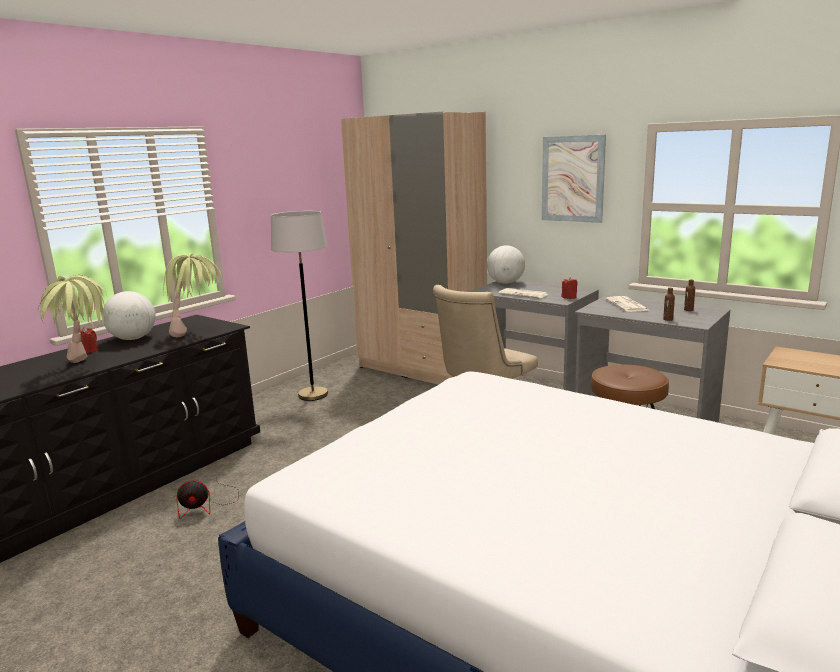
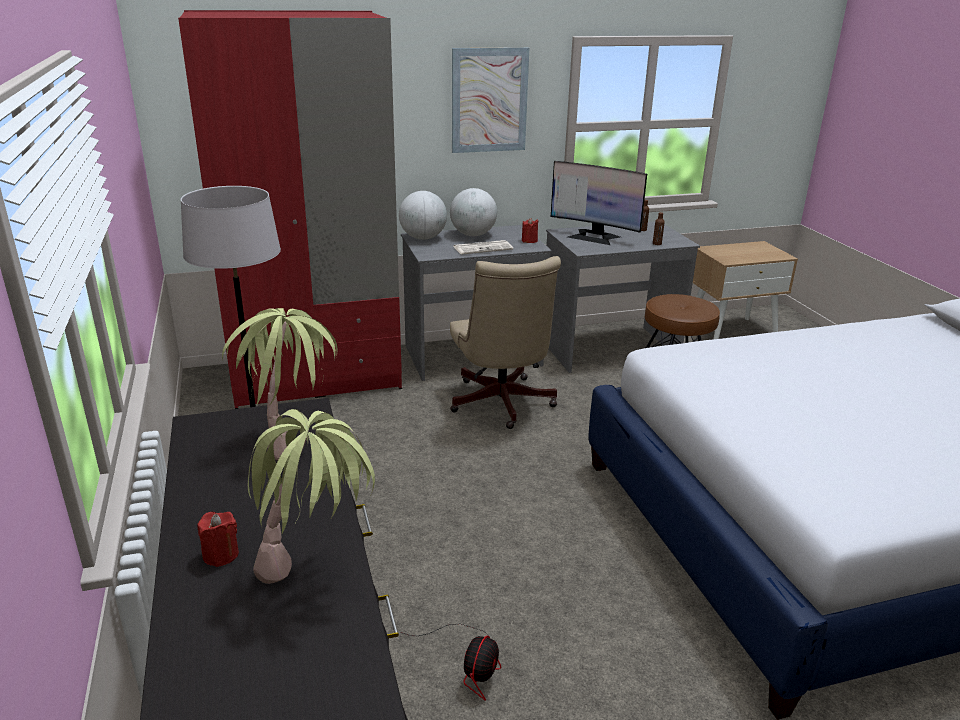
camera: 55 degrees left, 10 degrees up
(133, 338) = (221, 498): globe -> globe (473, 235)
(422, 368) = (316, 378): beige wardrobe -> red wardrobe
(627, 305) = (594, 237): newspaper -> monitor

